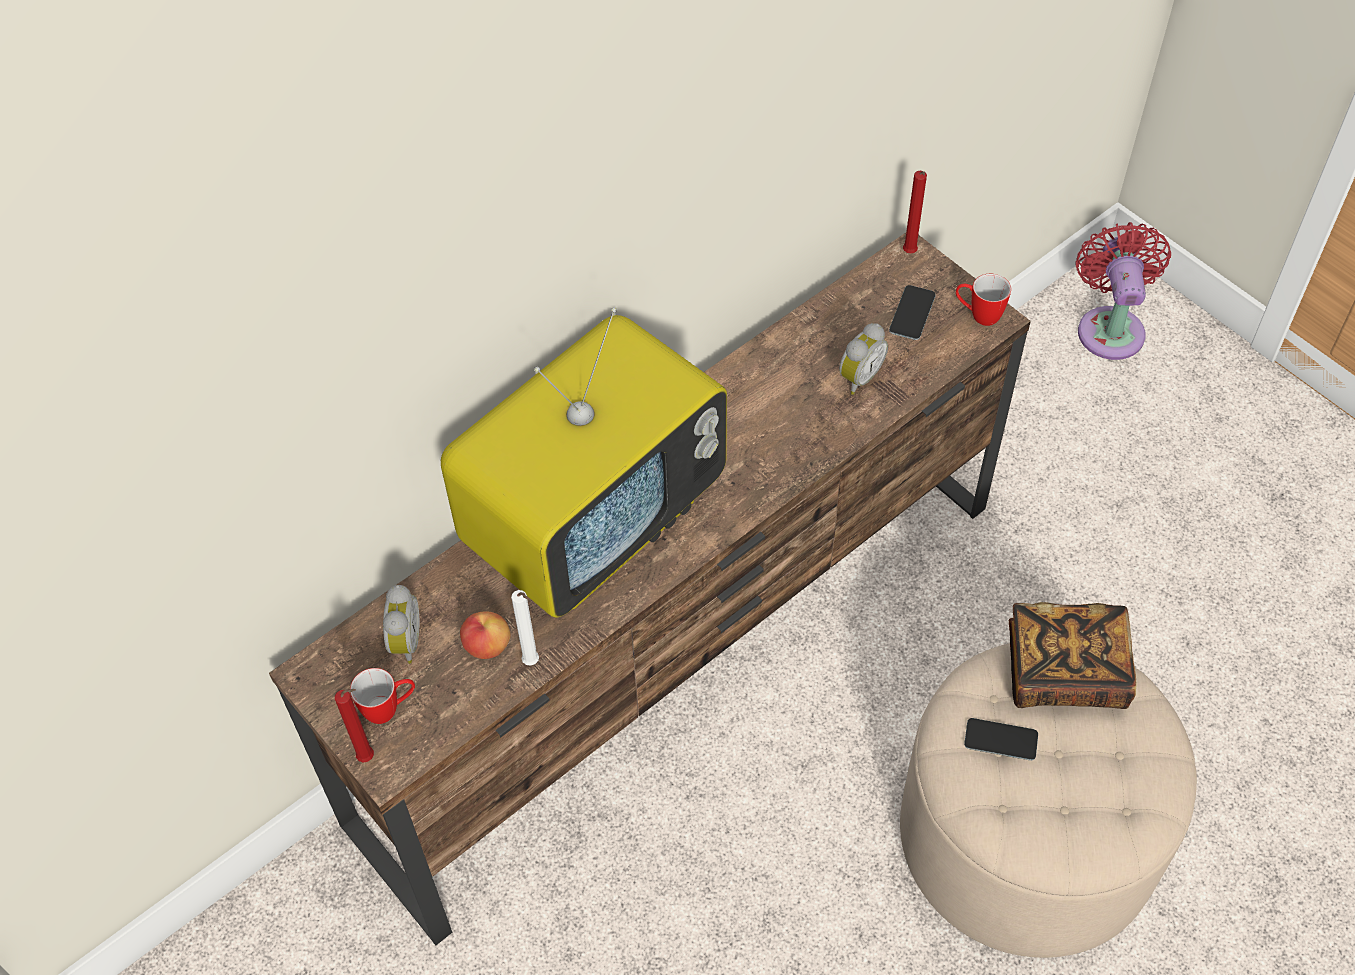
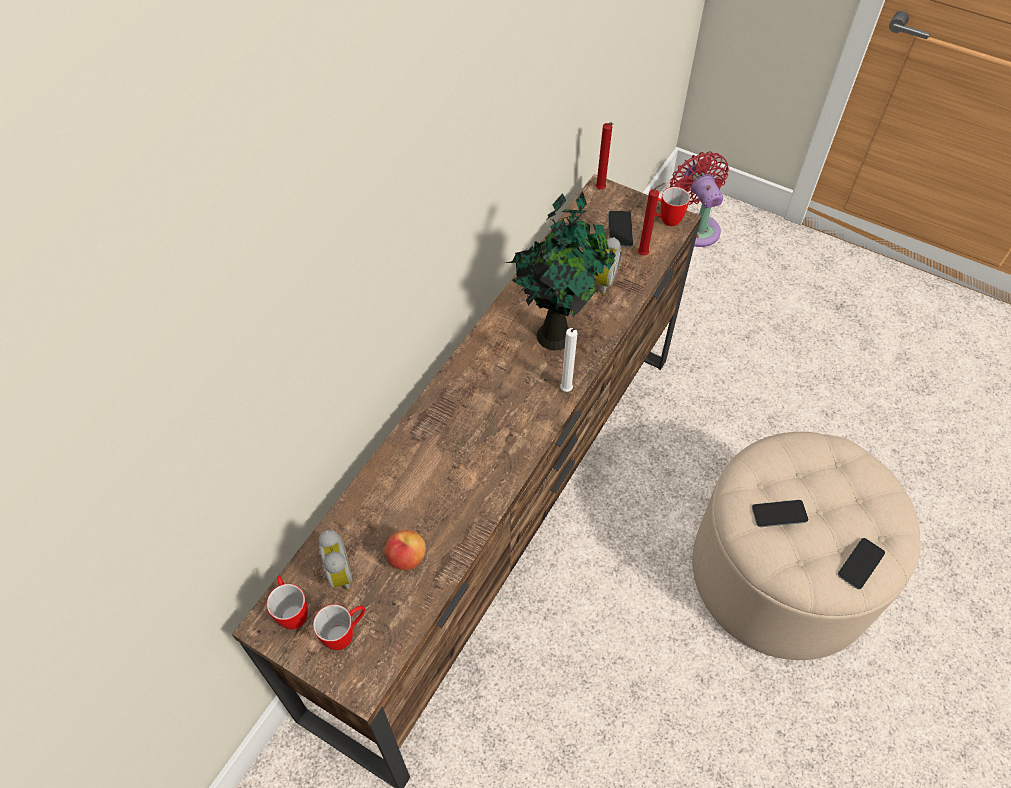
camera: 20 degrees left, 0 degrees up
(340, 667) = (292, 611): none -> mug
(369, 758) = (343, 681): red candle -> red candle (644, 254)
(532, 663) = (448, 561): white candle -> white candle (568, 390)
(594, 521) = (453, 436): television -> none
(770, 428) = (556, 333): none -> potted plant
(1065, 671) = (800, 453): book -> none
(1081, 832) = (861, 563): none -> phone

